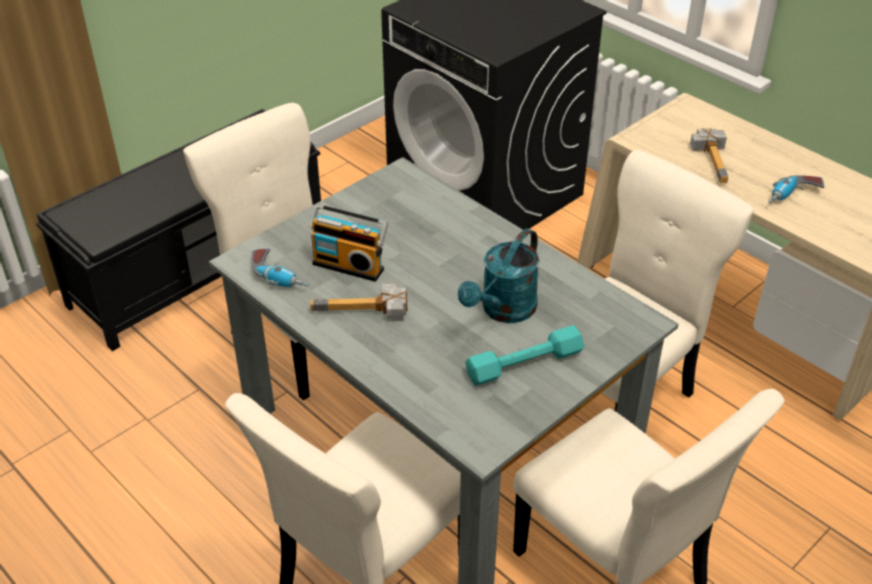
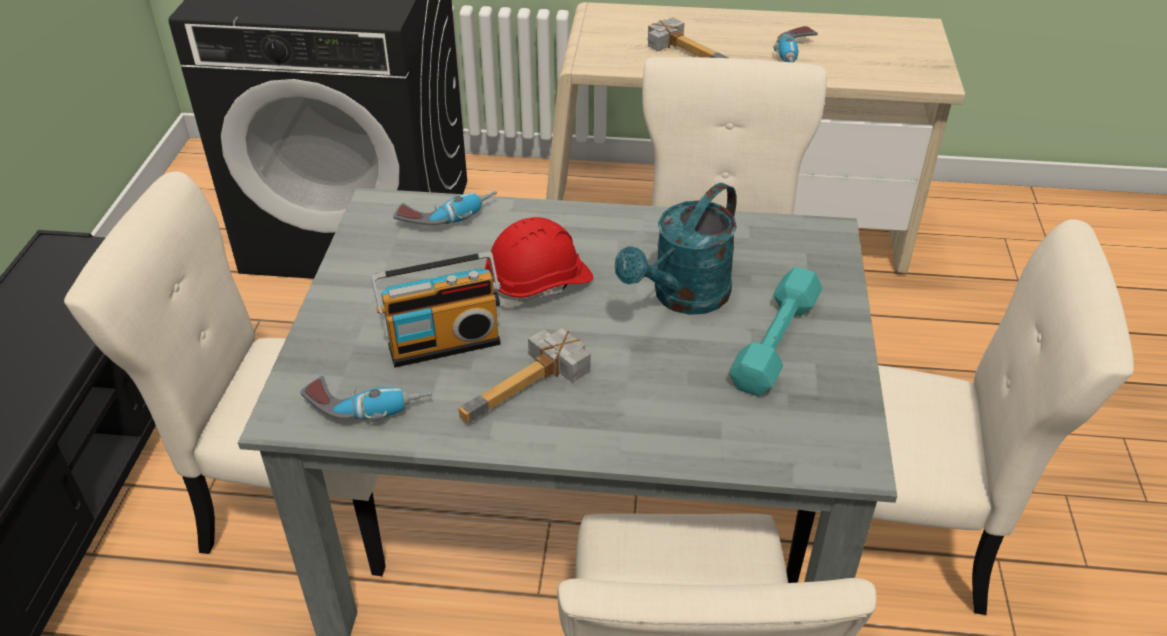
camera: 40 degrees left, 0 degrees up
(430, 197) = (447, 216): none -> power drill
(434, 261) = (539, 284): none -> red hard hat
(503, 311) = (683, 298): turquoise watering can -> turquoise watering can turned 45 degrees clockwise

